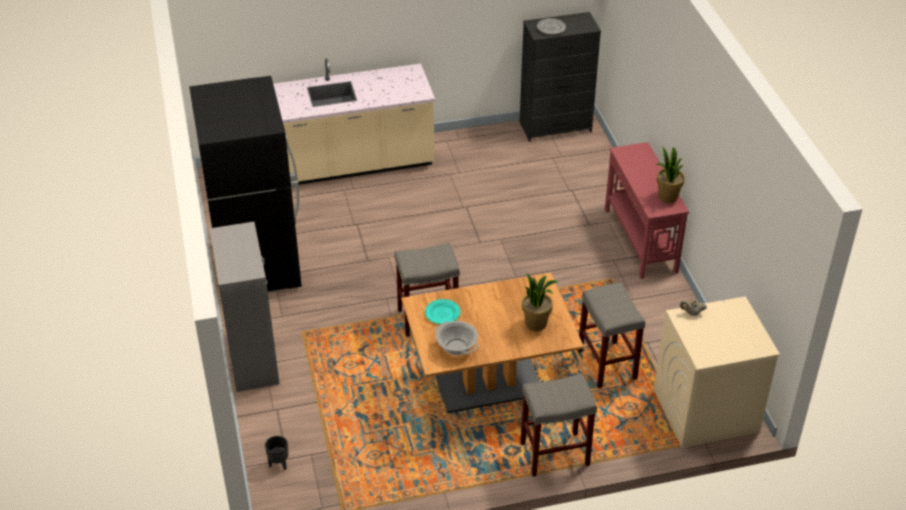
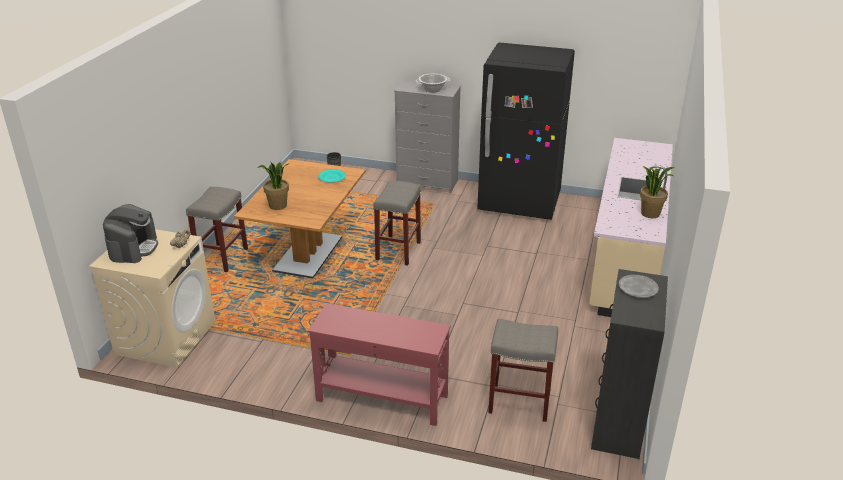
camera: 120 degrees right, 10 degrees down
(456, 347) = (296, 173): cooking pot -> cooking pot (433, 89)
(607, 365) = (263, 311): grey stool -> grey stool (518, 402)
(667, 197) = (341, 327): potted plant -> potted plant (650, 213)
(728, 342) = (133, 248): none -> coffee machine

